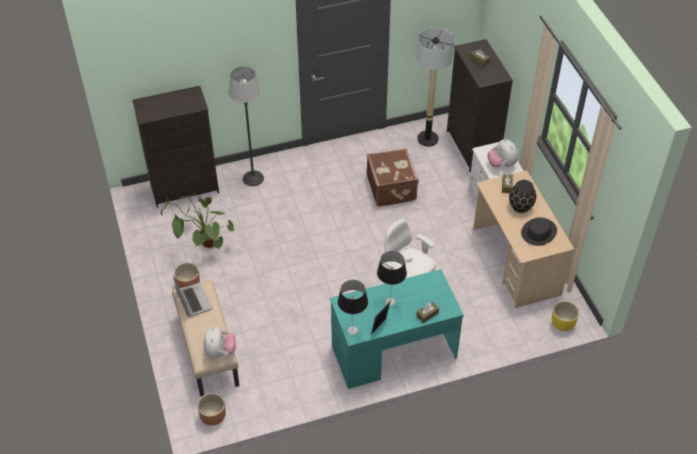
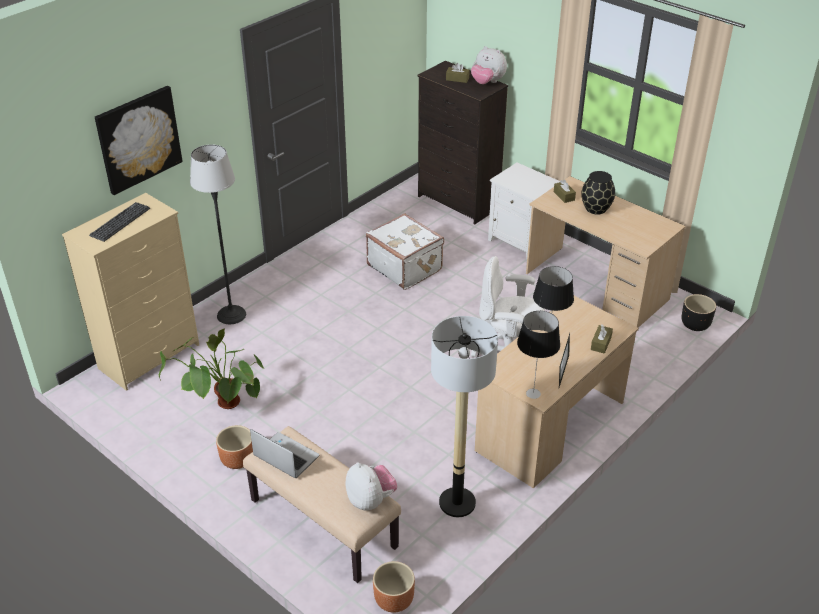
camera: 30 degrees left, 10 degrees down
(169, 104) = (120, 222): none -> keyboard
(185, 189) = (150, 356): black dresser -> beige dresser
(200, 51) = (138, 139): none -> picture
(392, 188) = (405, 267): brown suitcase -> white suitcase
(393, 352) = (550, 426): turquoise desk -> beige desk
(427, 139) = (404, 210): floor lamp -> floor lamp (457, 503)
(501, 164) = (534, 183): plush toy -> plush toy (487, 82)
(539, 232) = (636, 224): black hat -> none
(563, 324) = (695, 325): yellow planter -> black planter

